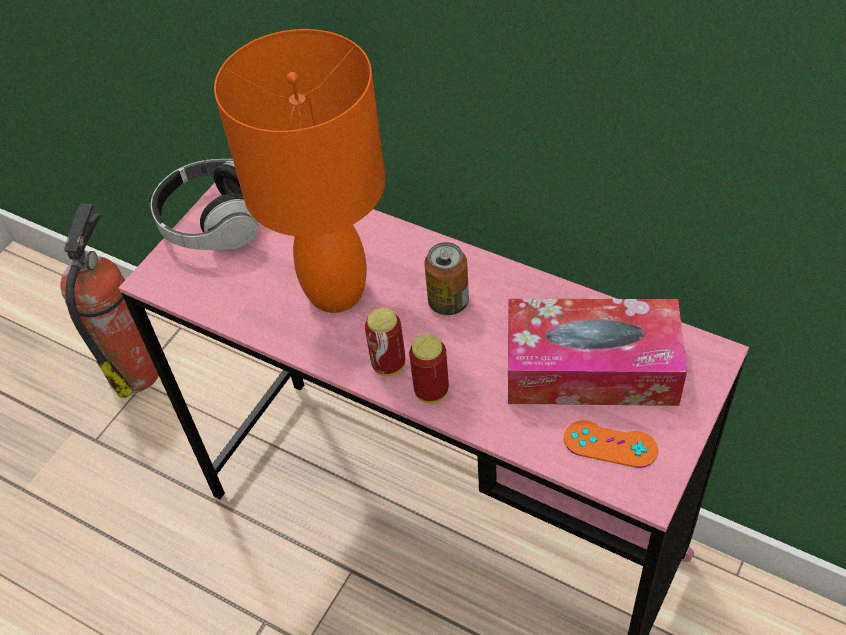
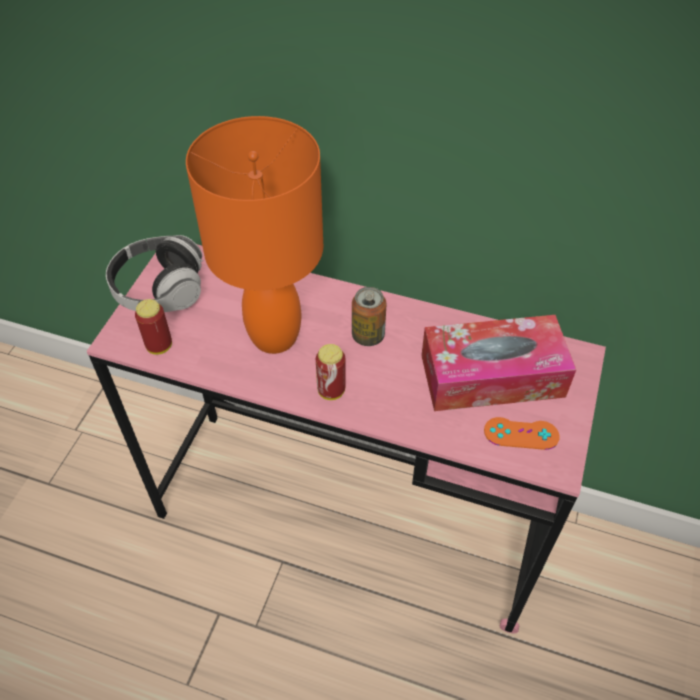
camera: 15 degrees left, 0 degrees up
(135, 369) = (73, 421): fire extinguisher -> none
(431, 391) = (371, 408): can -> can (159, 346)

